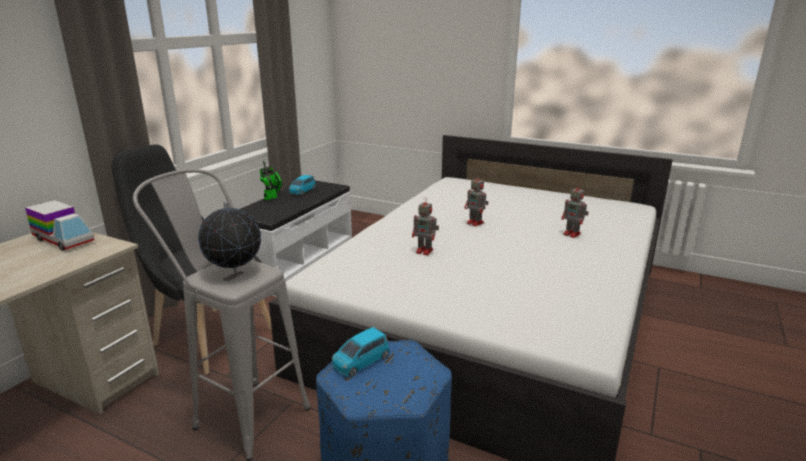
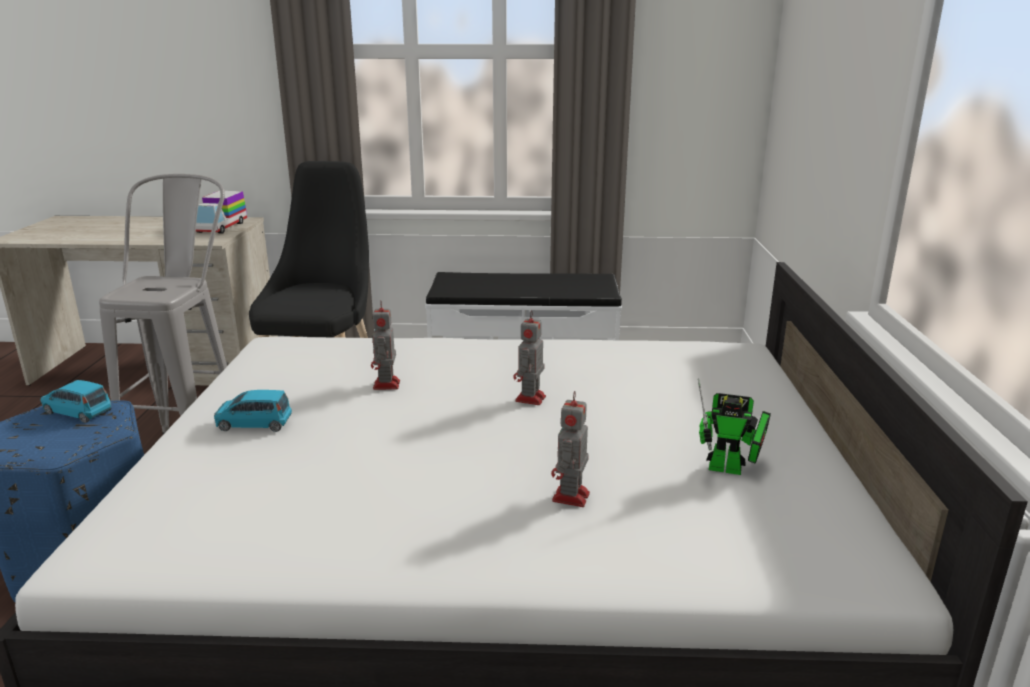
camera: 65 degrees right, 0 degrees up
(234, 272) = (160, 287): globe -> none
(272, 197) = (518, 275): toy robot -> toy robot (731, 469)
(302, 191) = (558, 282): blue toy car -> blue toy car (254, 424)

